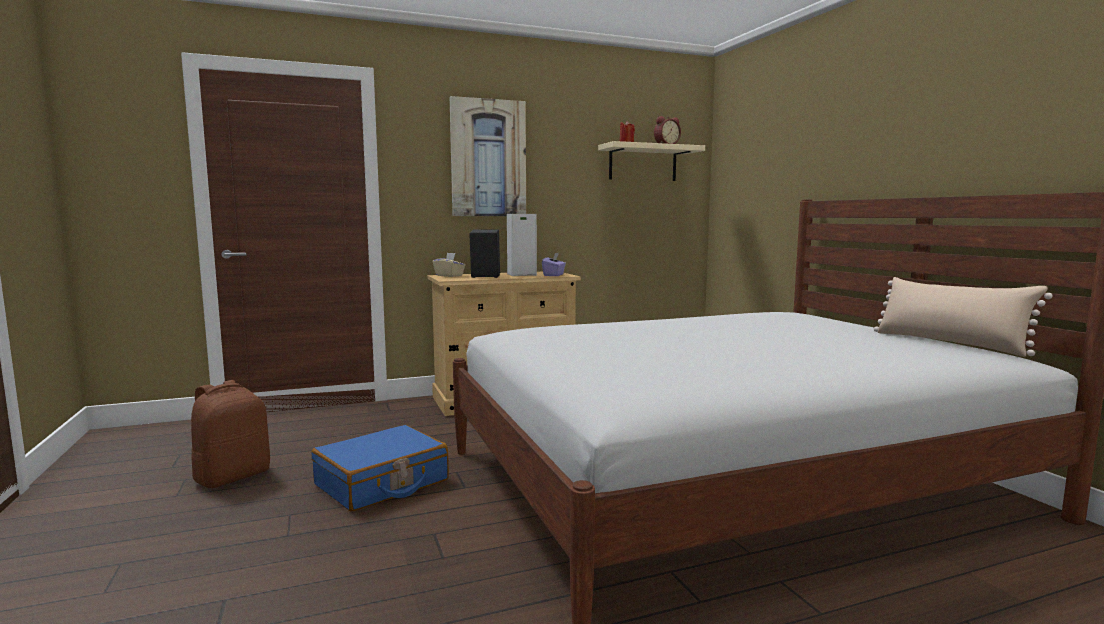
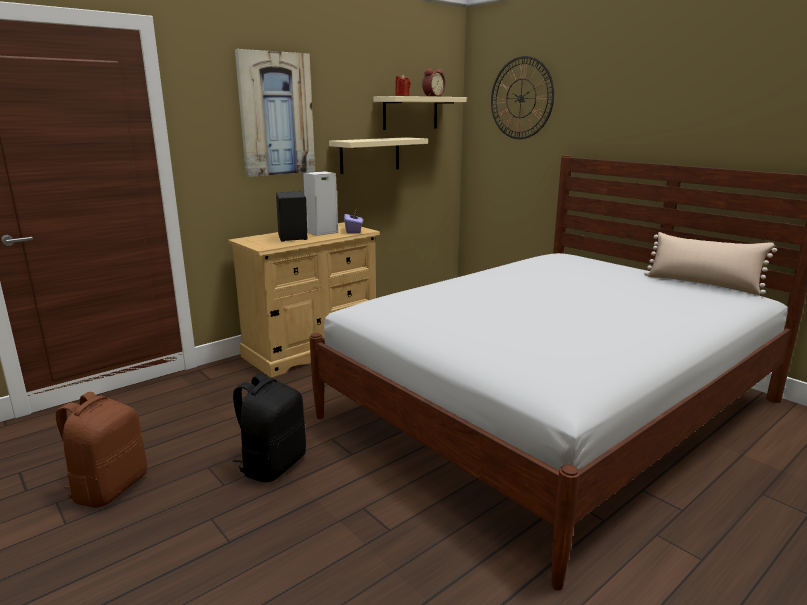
camera: 20 degrees left, 10 degrees up
(382, 483) = (272, 465): blue suitcase -> black backpack
(449, 275) = (253, 239): beige tissue box -> none
(592, 204) = (370, 155): none -> beige shelf
(764, 142) = (521, 98): none -> wall clock

